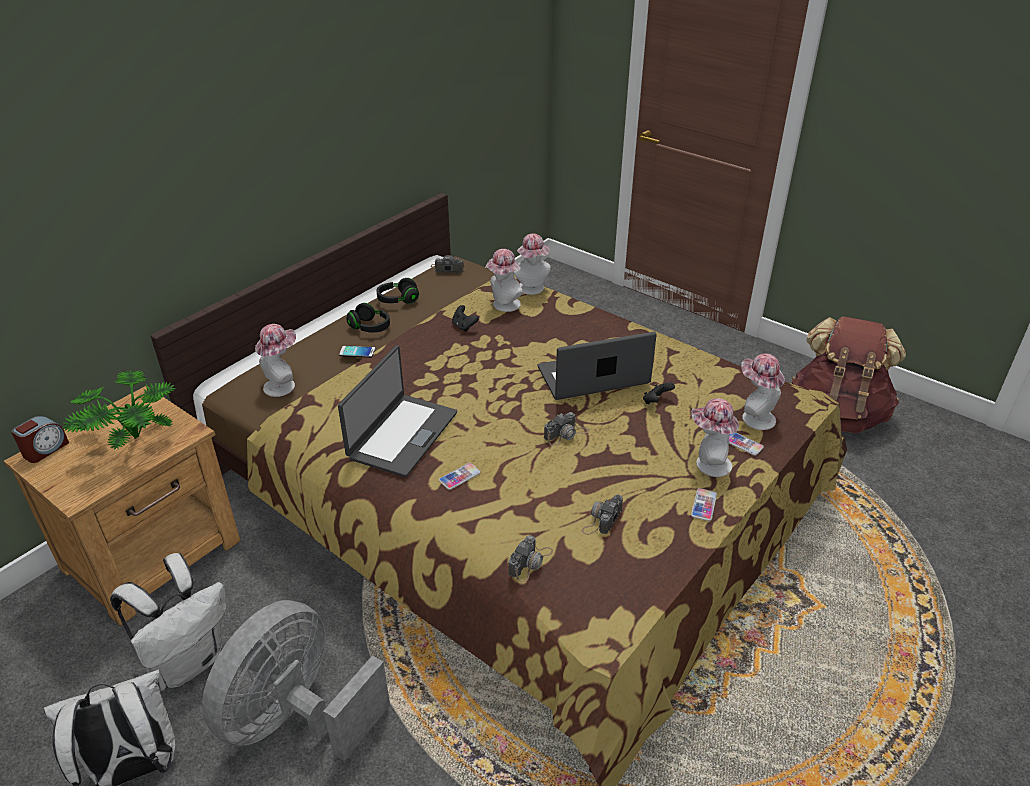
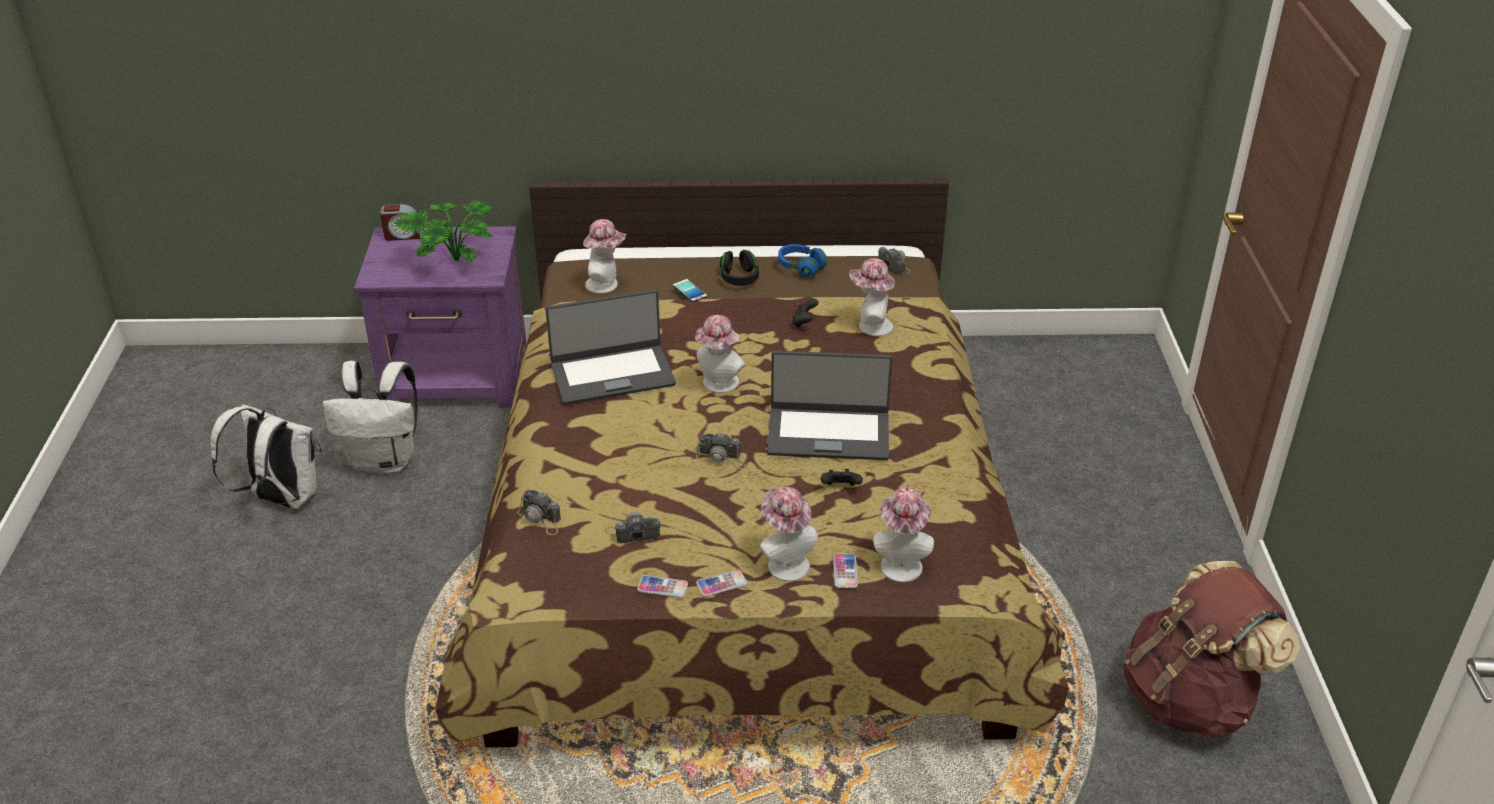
camera: 50 degrees right, 0 degrees up
(155, 555) = (458, 377): brown nightstand -> purple nightstand
(297, 718) = (388, 545): grey fan -> none
(398, 300) = (801, 268): black headphones -> blue headphones
(459, 477) = (597, 430): phone -> phone (662, 587)
(530, 562) = (540, 519): camera -> camera turned 45 degrees clockwise
(532, 289) = (925, 327): hat -> hat (718, 384)
(593, 377) = (828, 433): laptop -> laptop turned 150 degrees clockwise

